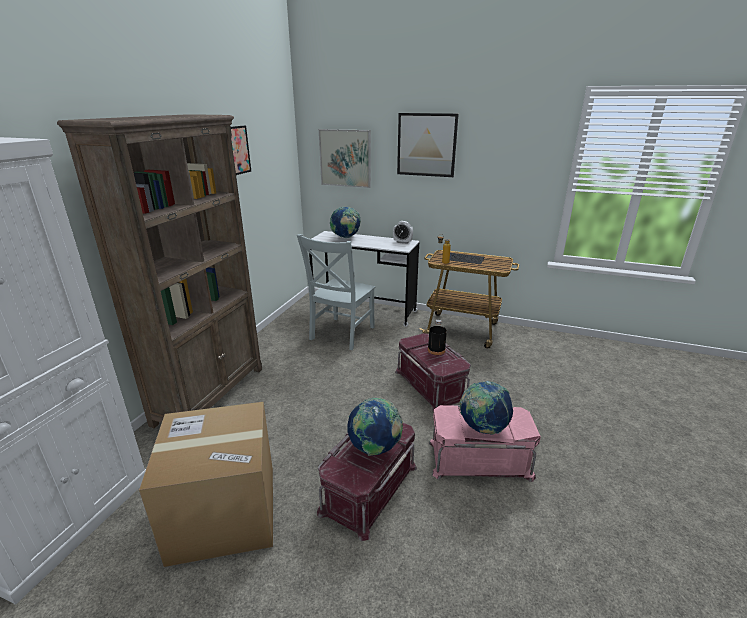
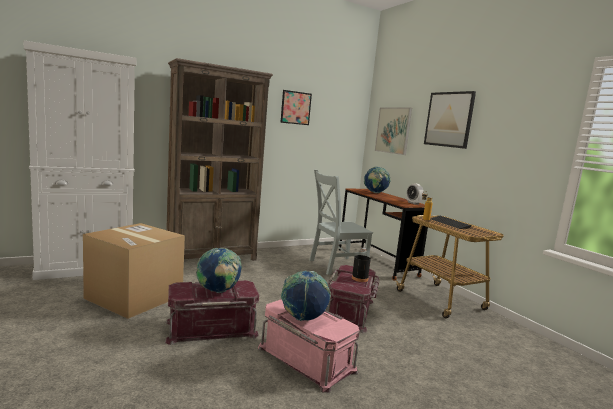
camera: 40 degrees right, 15 degrees down
(364, 311) = (376, 262): white desk -> brown desk

